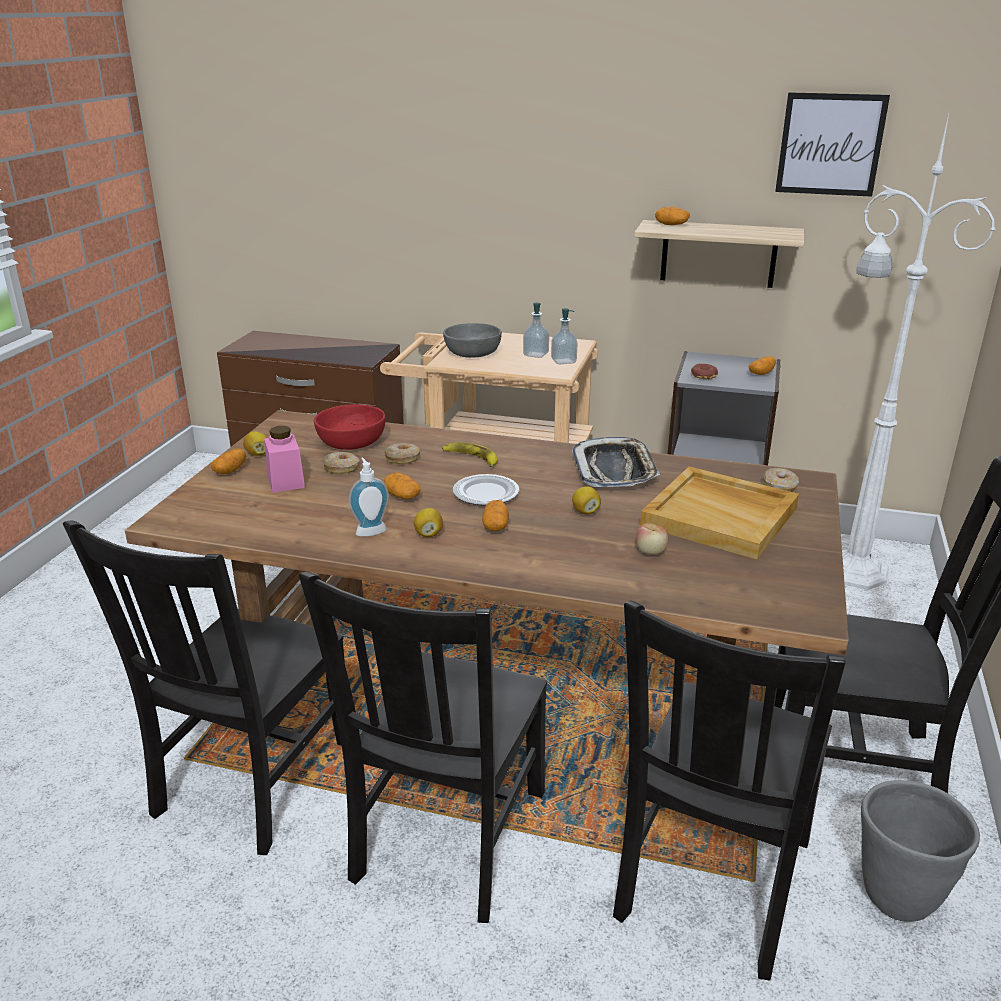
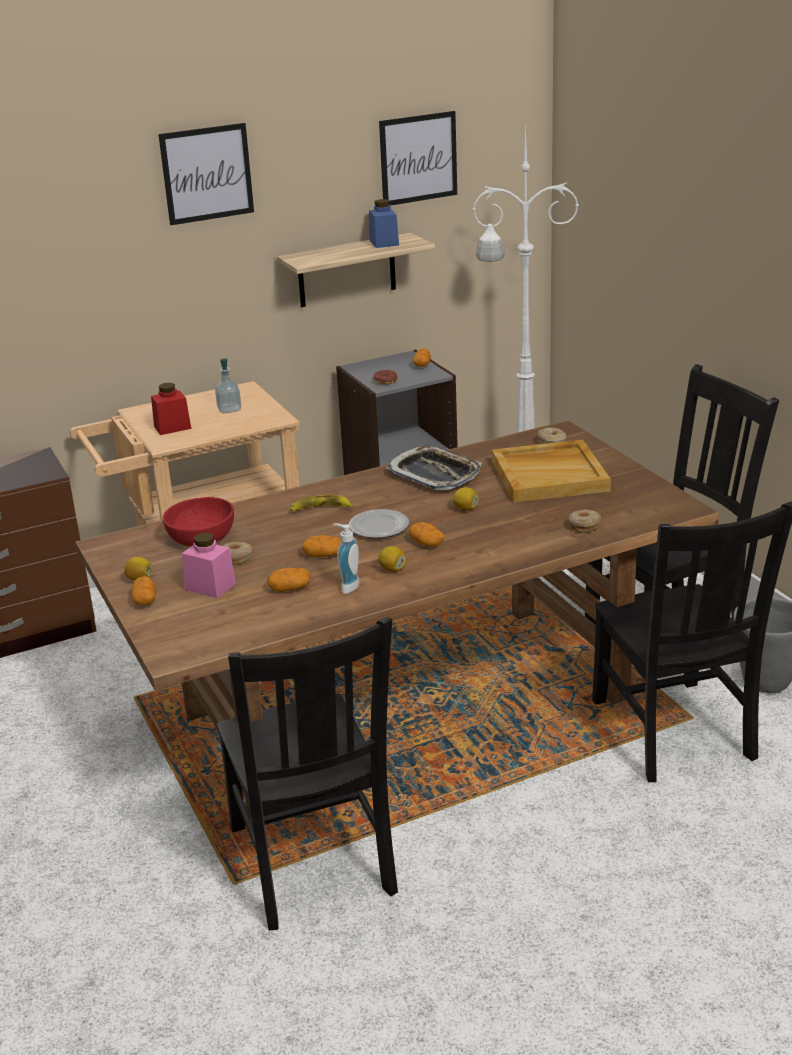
camera: 40 degrees left, 0 degrees up
(402, 459) = (269, 531): donut -> donut (584, 526)
(447, 840) = (500, 808): black chair -> none
(472, 353) = (172, 427): grey bowl -> red jar
(563, 361) = (263, 407): soap dispenser -> none
(583, 118) = (207, 173): none -> picture
(650, 552) = (547, 514): apple -> none
(671, 225) = (311, 255): potato -> potato (290, 589)
(757, 230) = (384, 243): none -> blue jar

